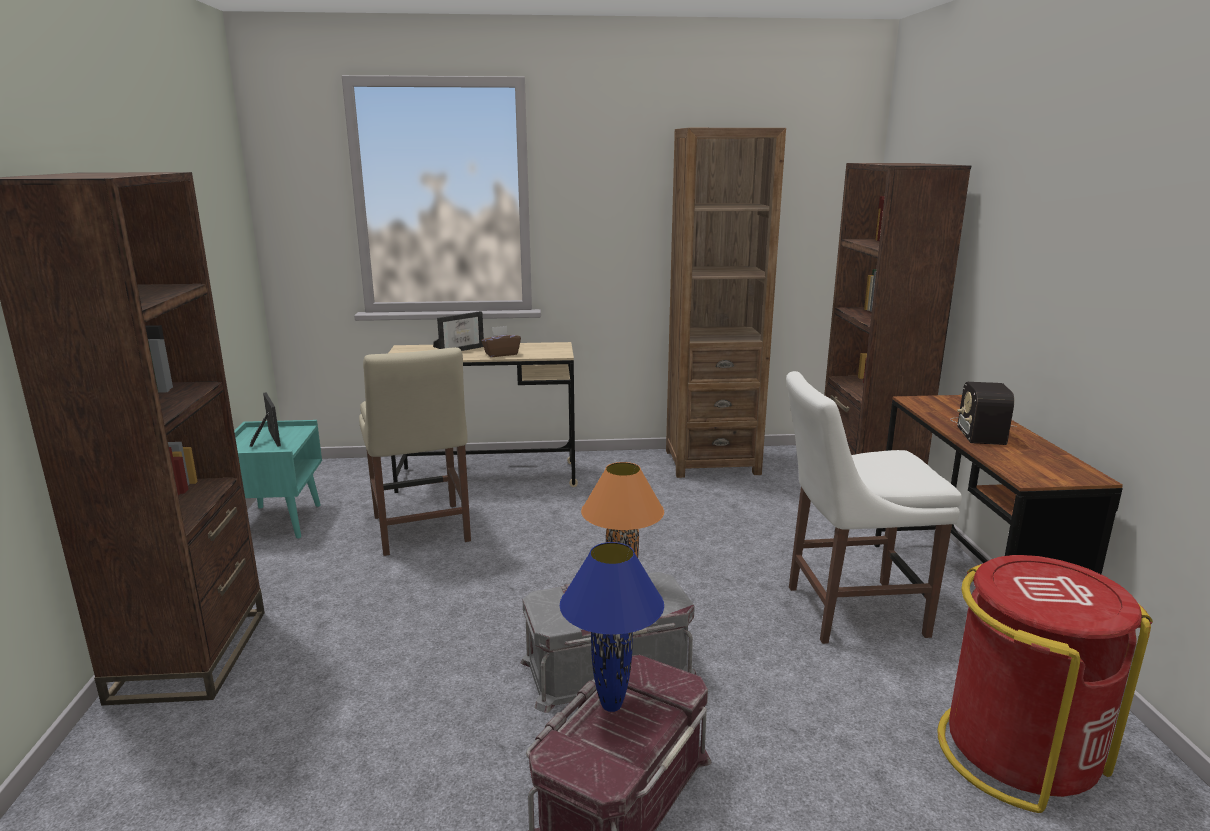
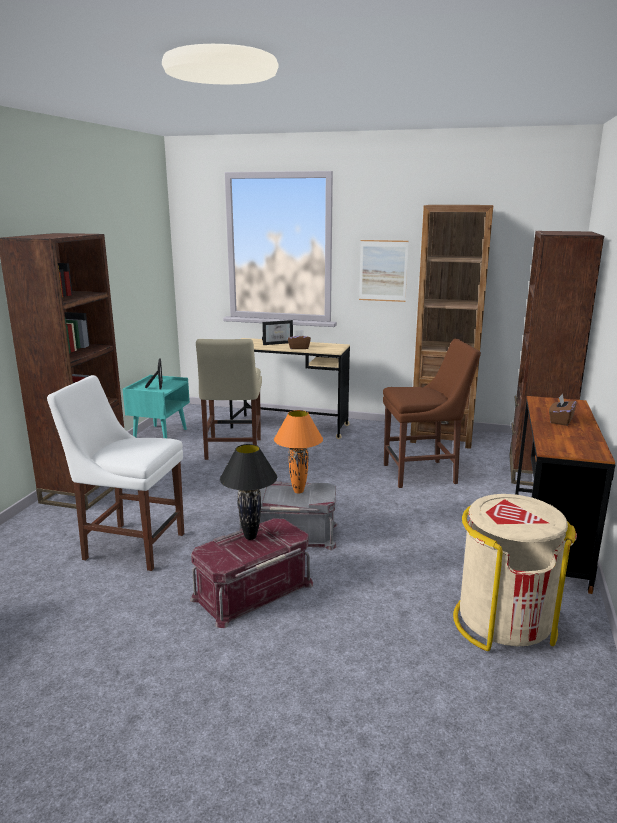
camera: 20 degrees right, 0 degrees up
(609, 229) = (383, 270): none -> picture
(610, 705) = (250, 537): blue table lamp -> black table lamp
(730, 524) = (423, 474): none -> brown chair
(848, 610) = (461, 532): white chair -> white chair (130, 545)
(980, 429) = (560, 421): radio -> brown tissue box
(1017, 753) = (503, 623): red trash can -> beige trash can

